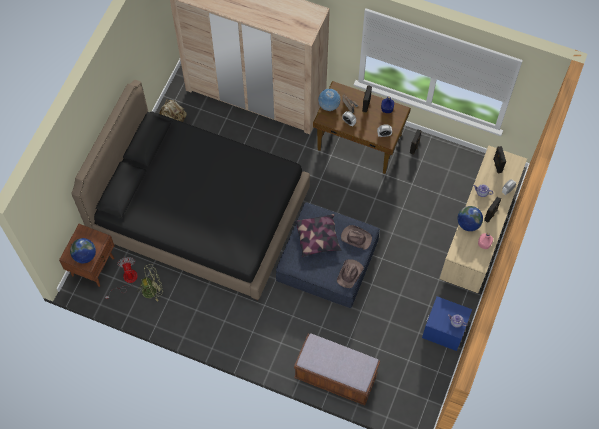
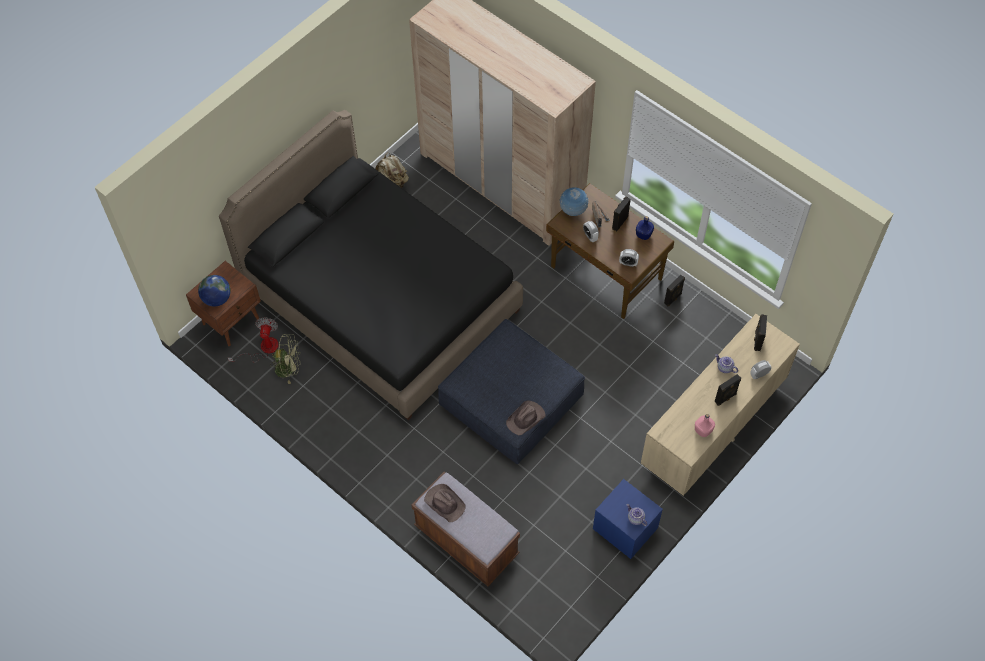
camera: 20 degrees right, 5 degrees down
(318, 239) = (503, 365): pillow -> none
(356, 238) = (550, 378): brown hat -> brown hat (444, 503)
(468, 223) = (692, 399): globe -> none

